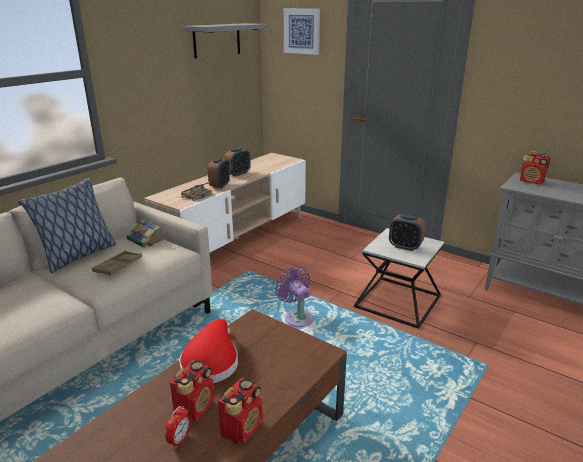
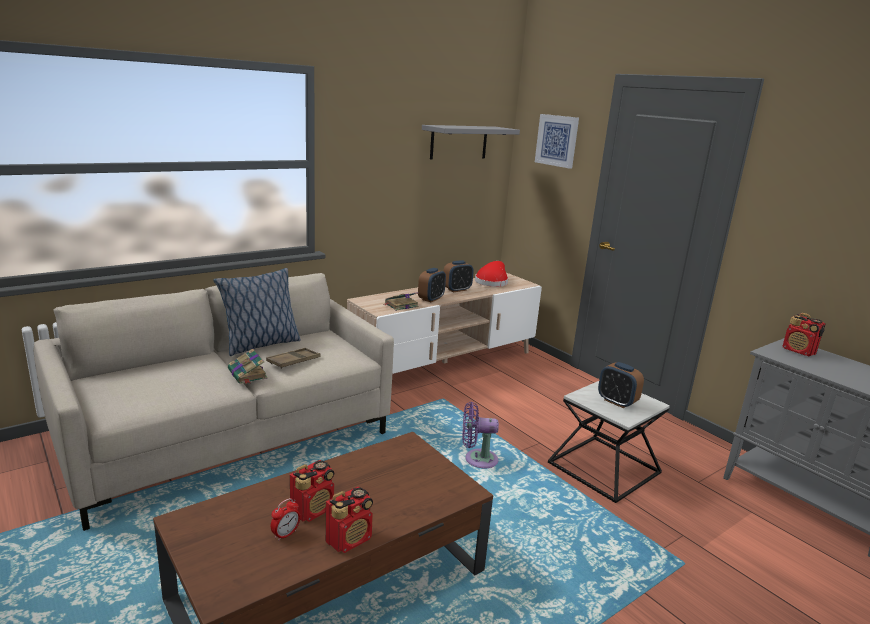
camera: 15 degrees right, 5 degrees down
(145, 240) = (331, 341): book -> book (248, 374)
(211, 361) = (347, 472): red hat -> red hat (492, 282)
(297, 317) = (477, 459): purple fan -> purple fan turned 75 degrees counterclockwise

